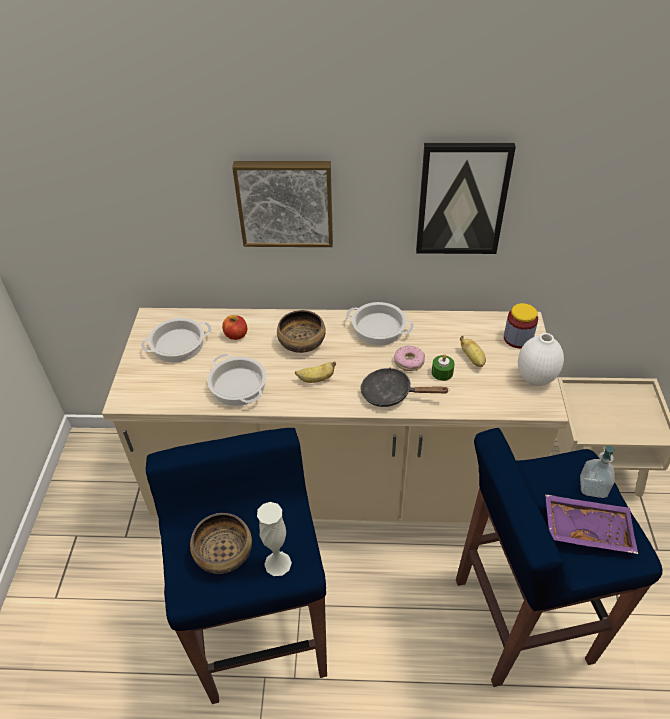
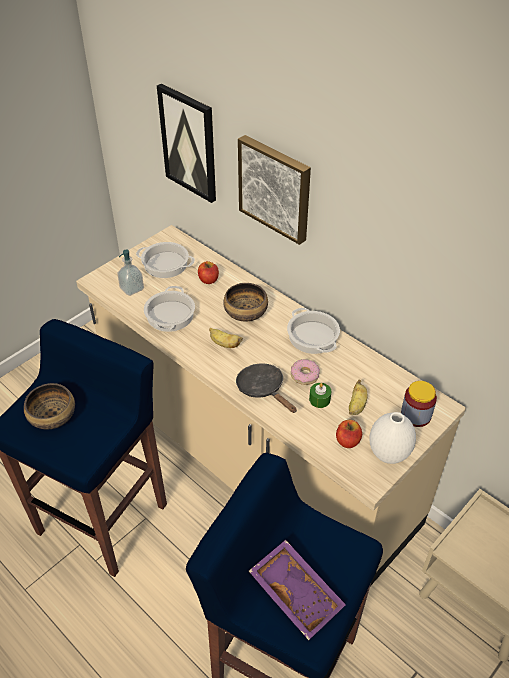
camera: 40 degrees right, 0 degrees up
(278, 563) = (73, 446): white vase -> none
(462, 199) = (410, 255): picture -> picture (189, 143)
(498, 389) = (348, 441): none -> apple
(593, 487) = (342, 569): soap dispenser -> soap dispenser (132, 289)

